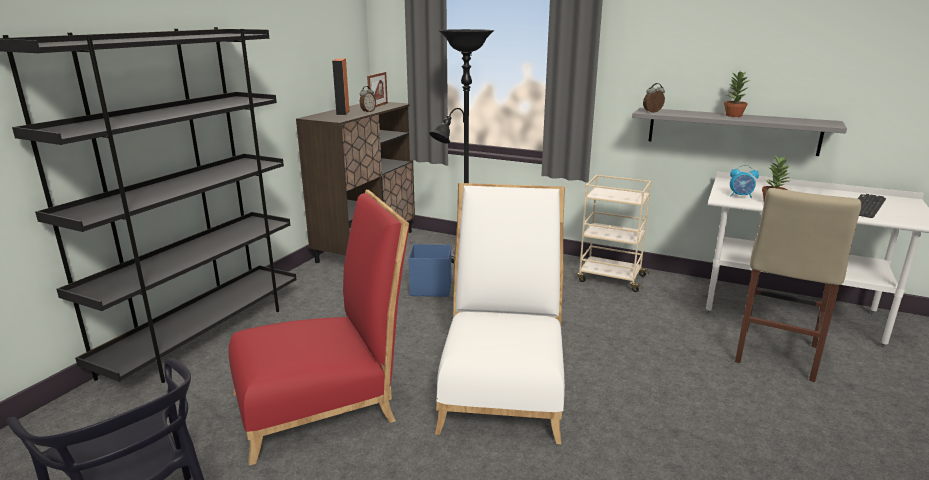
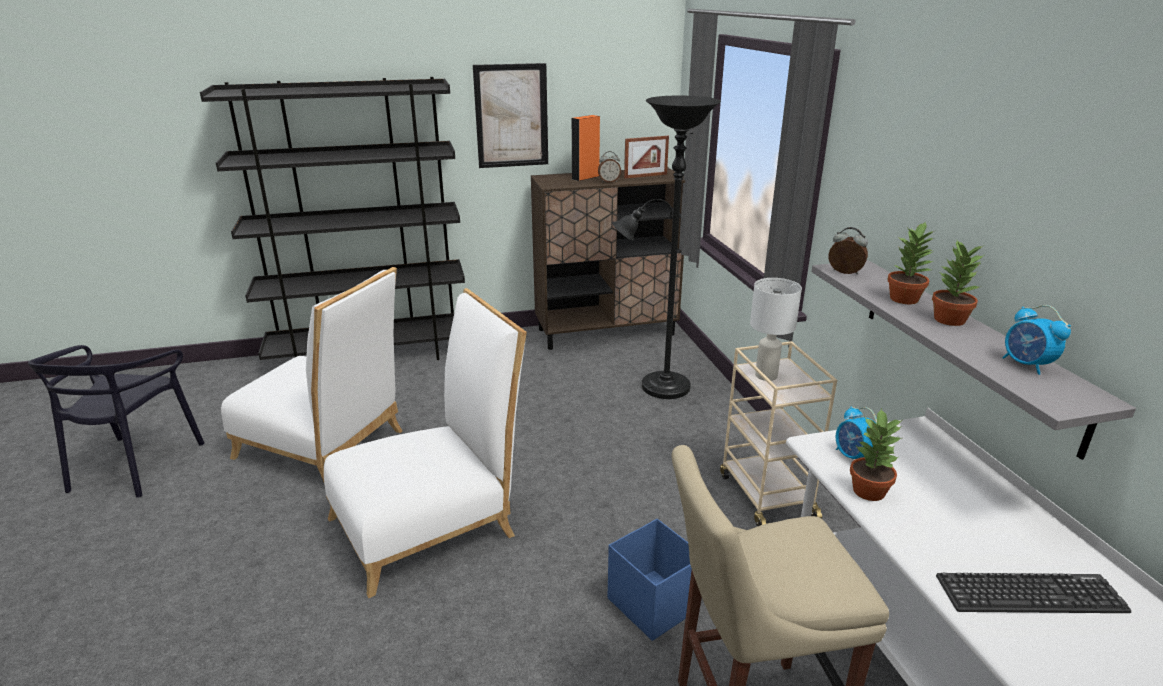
camera: 50 degrees right, 5 degrees up
(274, 64) = (511, 116): none -> picture
(324, 403) = (327, 447): red chair -> white chair
(430, 288) = (570, 400): blue storage box -> blue storage box (652, 603)
(609, 195) = (766, 376): none -> white table lamp
(700, 114) = (905, 299): none -> potted plant
(793, 119) = (1026, 365): none -> alarm clock

